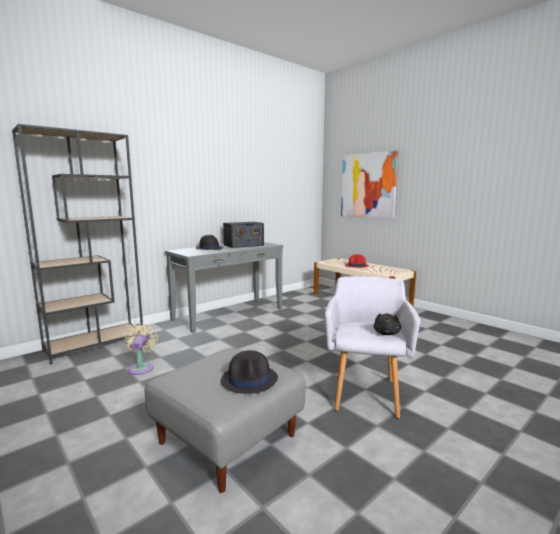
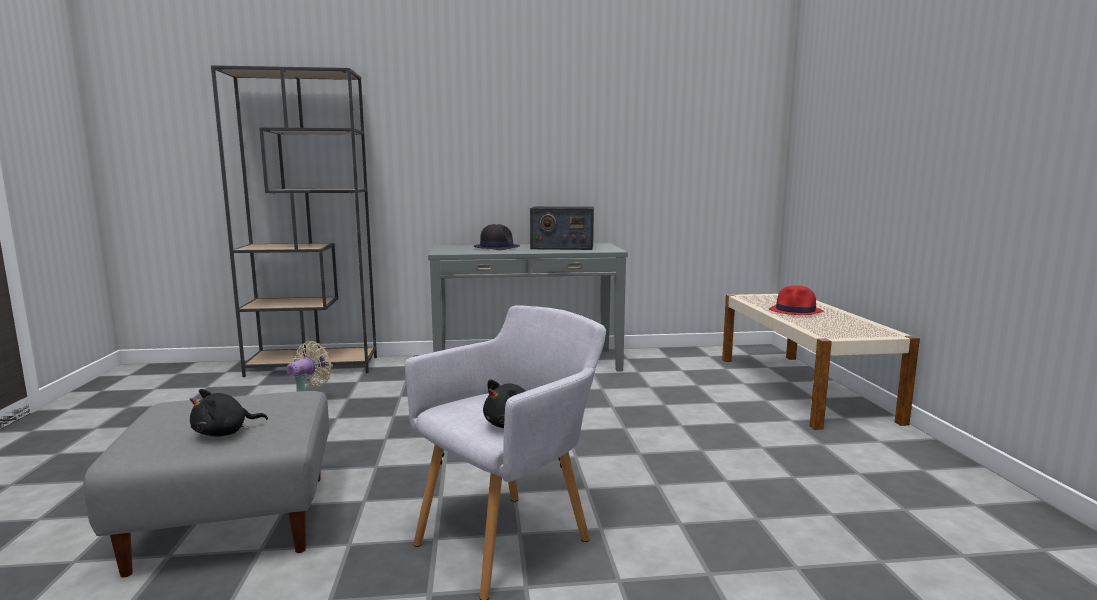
camera: 35 degrees right, 0 degrees up
(249, 379) = (224, 433): black hat -> black plush toy
(368, 185) = (852, 136): picture -> none

